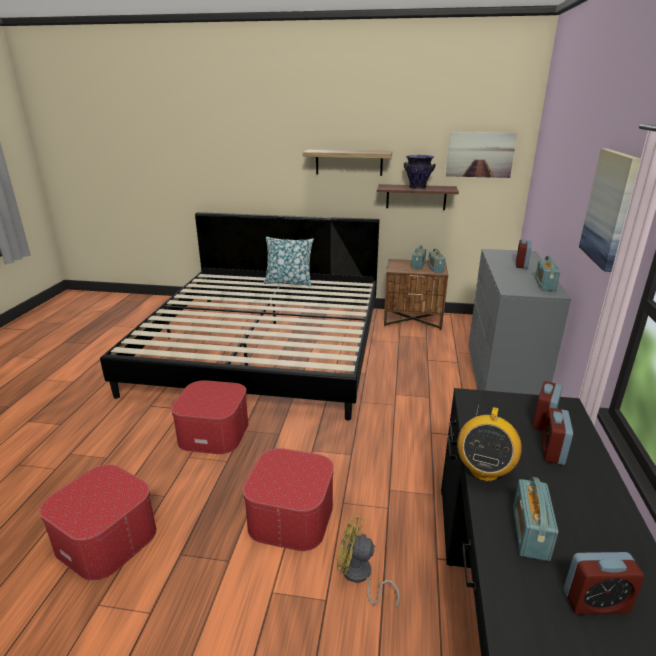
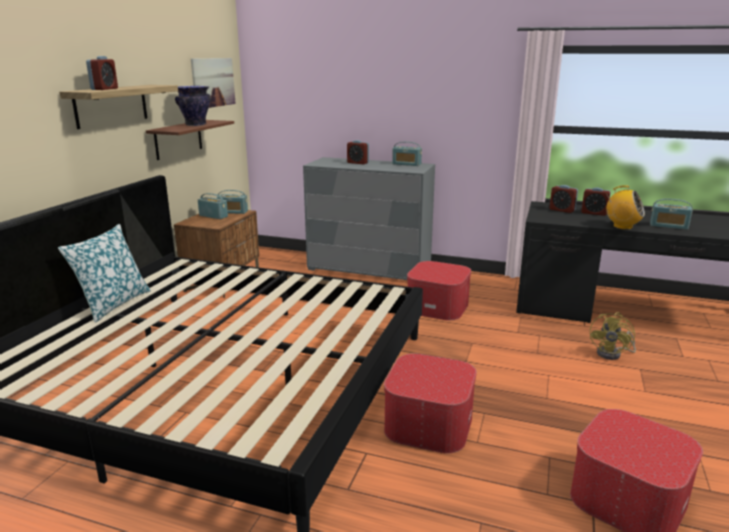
camera: 80 degrees left, 5 degrees down
(291, 516) = (560, 378): ottoman -> ottoman (438, 306)
(595, 602) = (705, 223): alarm clock -> alarm clock (104, 89)
(609, 208) = (462, 89): picture -> none

